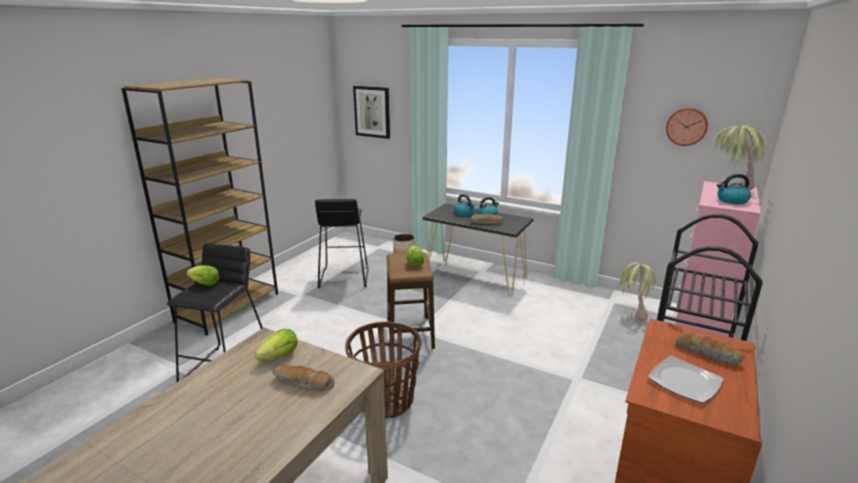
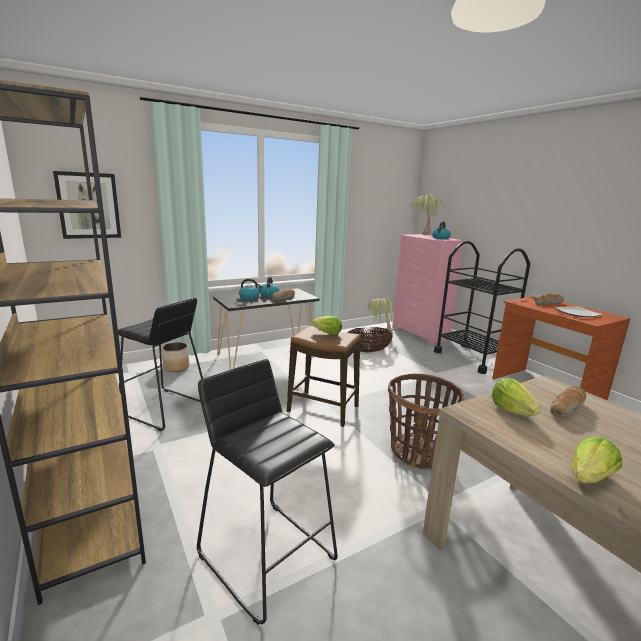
camera: 60 degrees left, 5 degrees down
(205, 284) = (246, 436): lettuce -> lettuce (590, 478)
(569, 320) = (367, 351): none -> basket
(686, 126) = (378, 201): wall clock -> none

